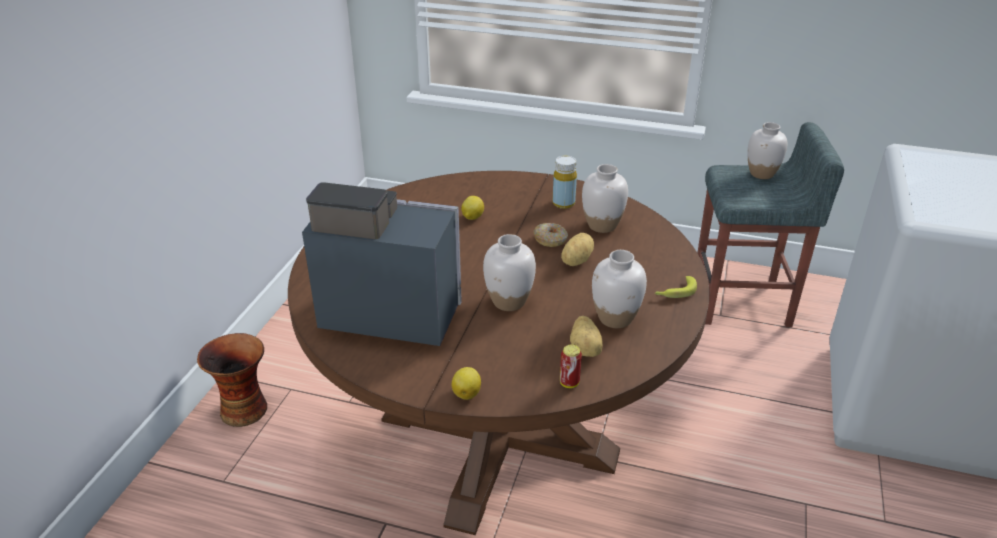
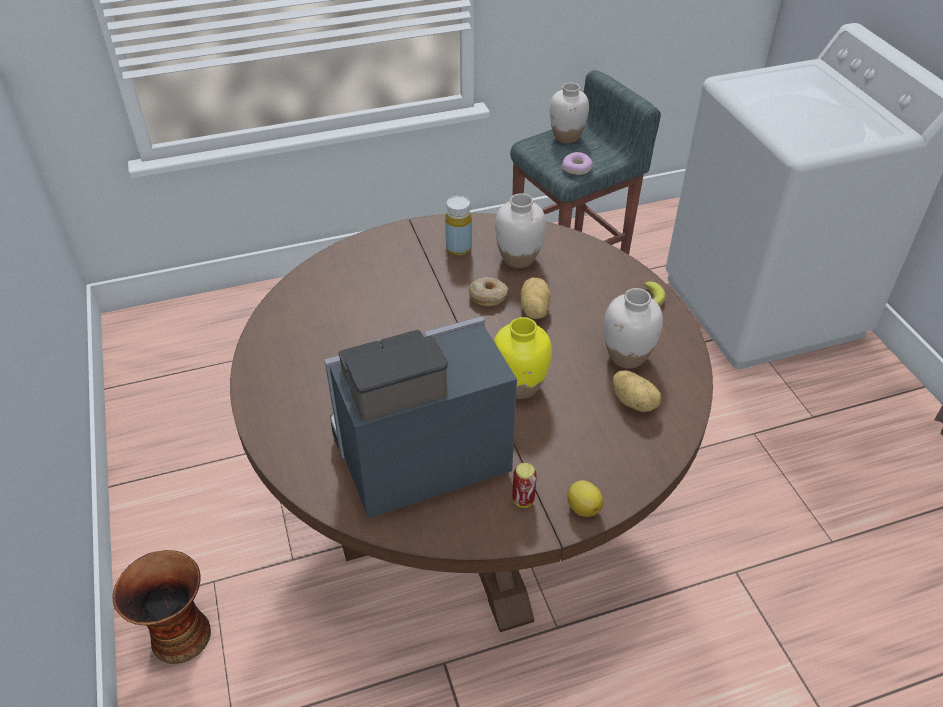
camera: 35 degrees left, 10 degrees up
(472, 217) = (386, 304): lemon -> none
(508, 302) = (519, 386): white vase -> yellow vase
(569, 383) = (655, 445): can -> can (523, 500)
(747, 198) = (577, 168): none -> donut

